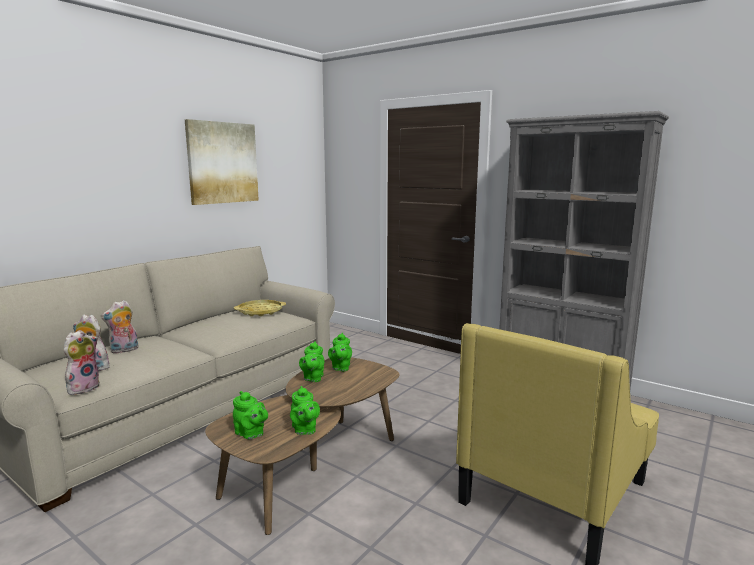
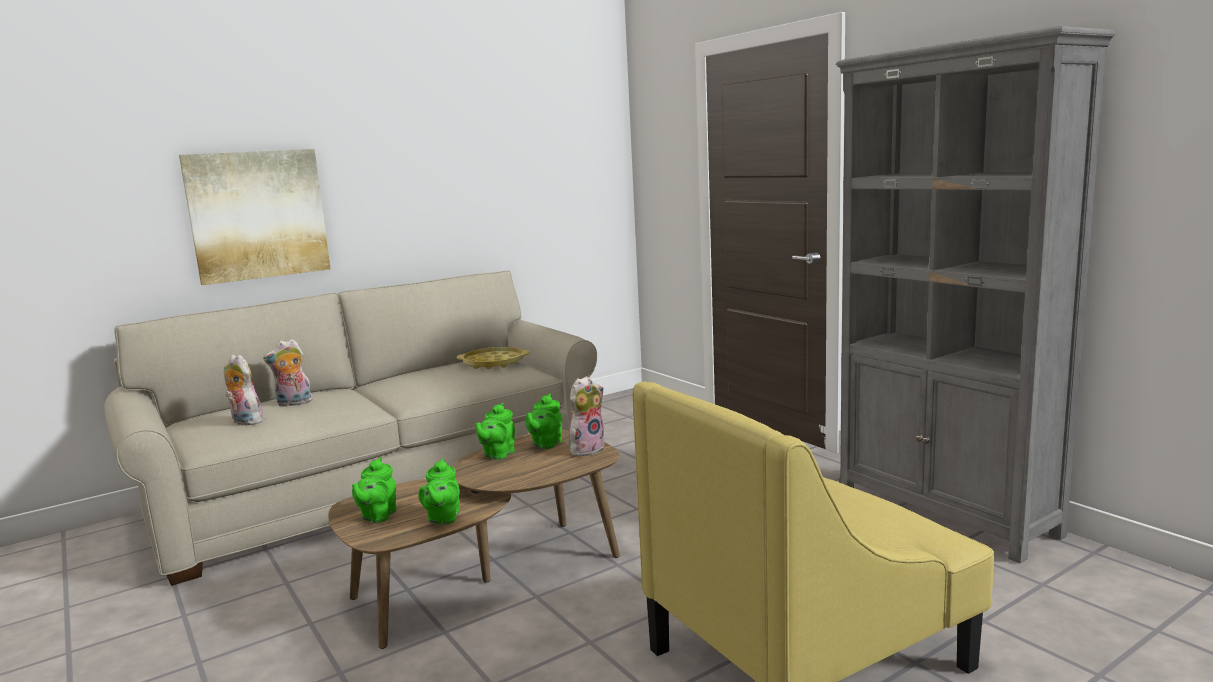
camera: 20 degrees right, 0 degrees up
(83, 387) = (221, 443): plush toy -> plush toy (587, 449)
(222, 163) = (460, 154): picture -> picture (258, 215)
(251, 434) = (377, 516): green teapot -> green teapot turned 45 degrees clockwise

